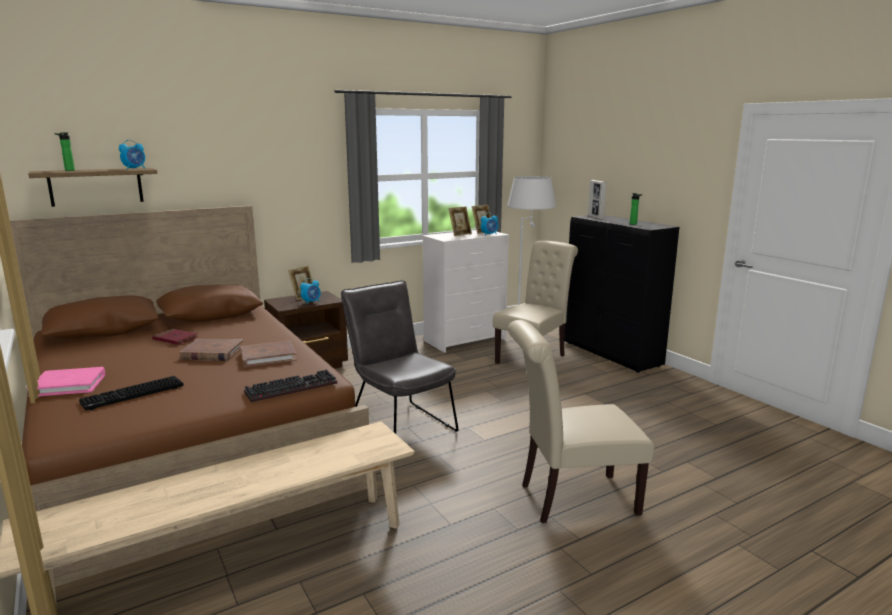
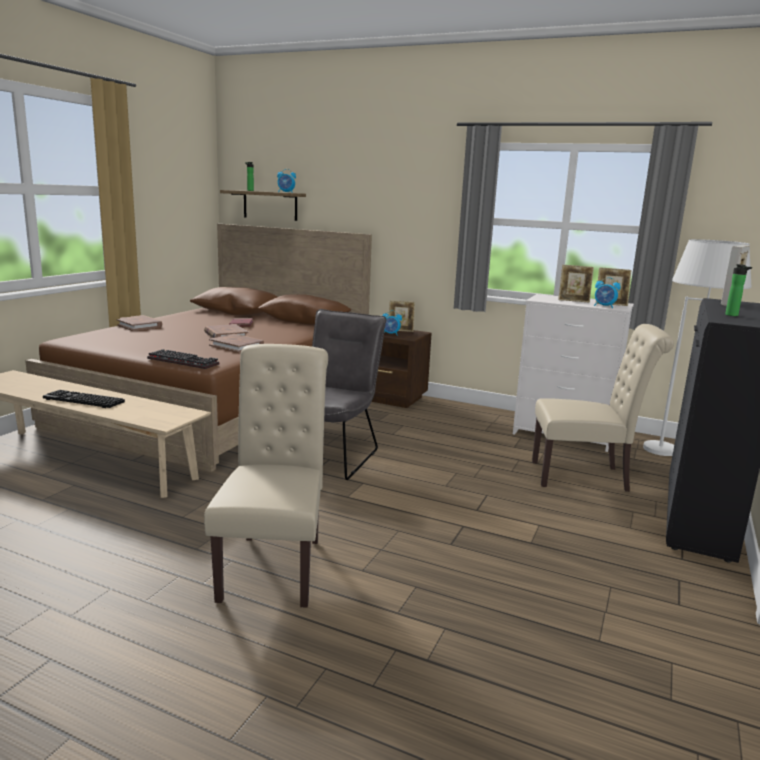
camera: 55 degrees right, 0 degrees up
(69, 385) = (138, 325): pink book -> brown book
(132, 395) = (135, 337): keyboard -> keyboard (82, 400)
(571, 499) = (274, 564): beige chair -> beige chair turned 45 degrees clockwise

